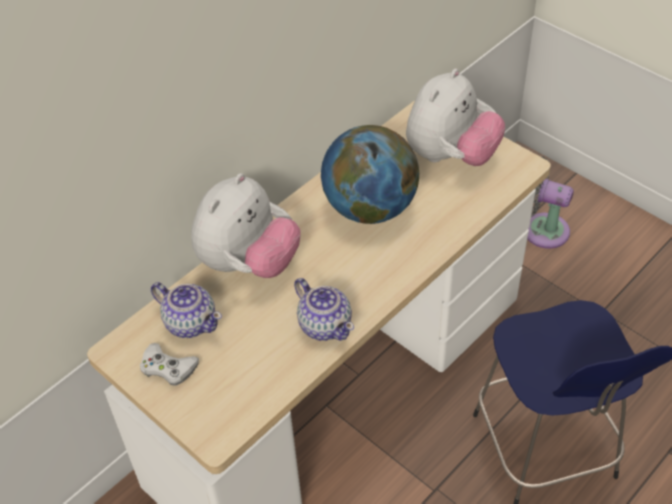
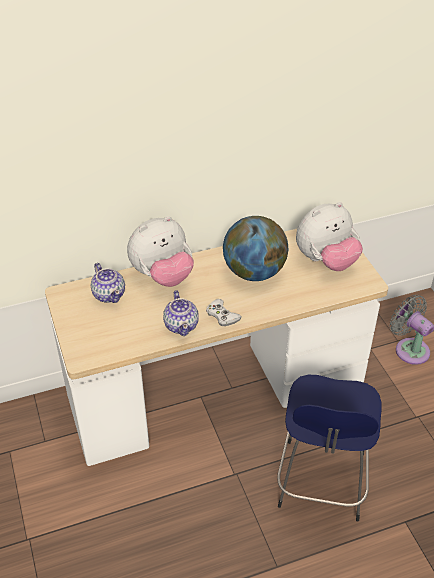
camera: 25 degrees right, 5 degrees down
(168, 368) = (81, 313): white game controller -> white game controller (222, 315)

